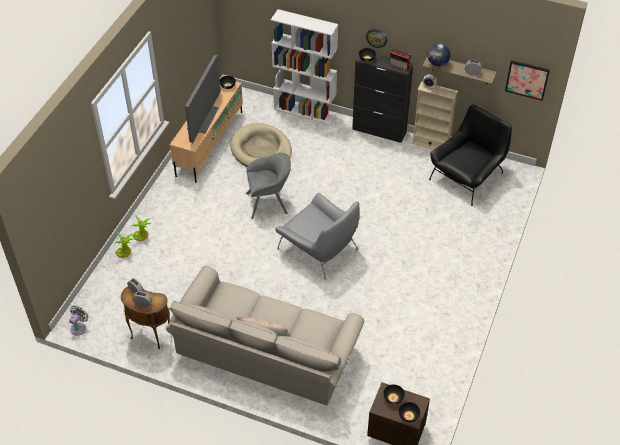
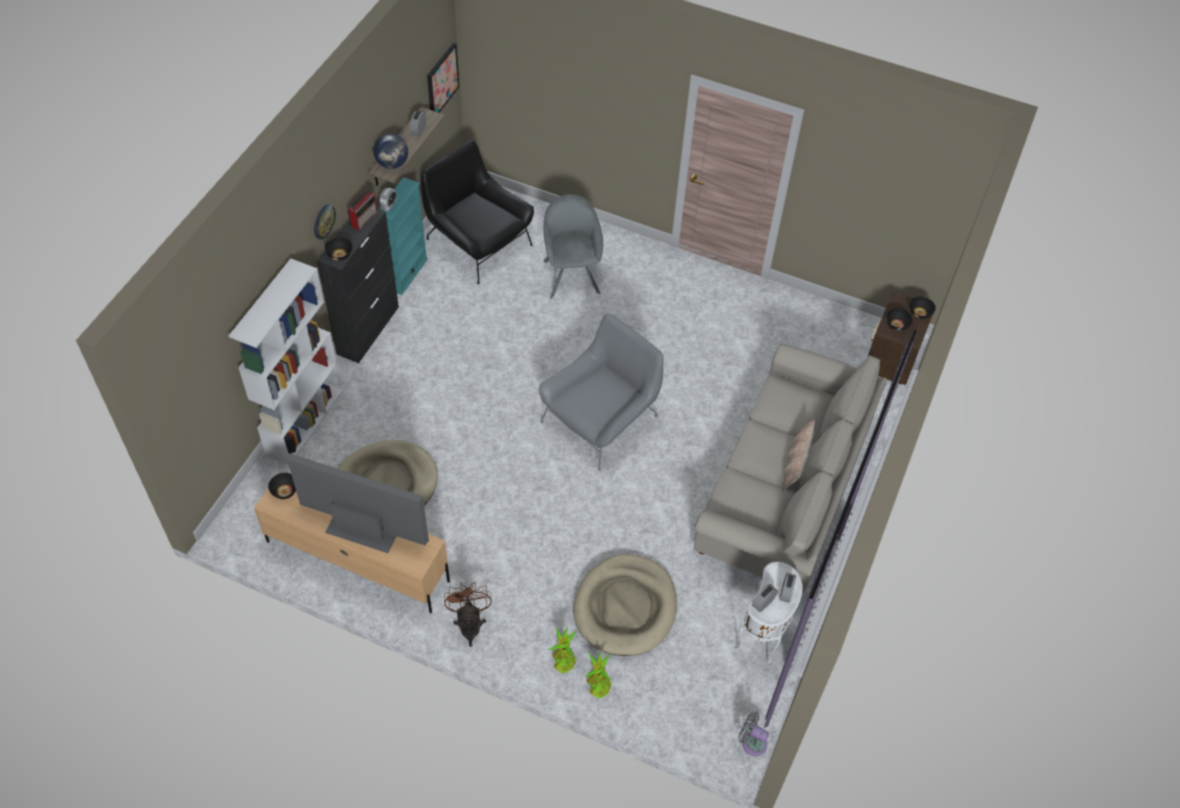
camera: 90 degrees left, 5 degrees up
(150, 335) = (763, 637): brown side table -> white side table
(167, 193) = (470, 624): none -> brown fan
(175, 264) = (625, 607): none -> beige dog bed
(269, 203) = (505, 478): grey armchair -> grey armchair (571, 273)
(431, 144) = (407, 274): beige bookcase -> turquoise bookcase

